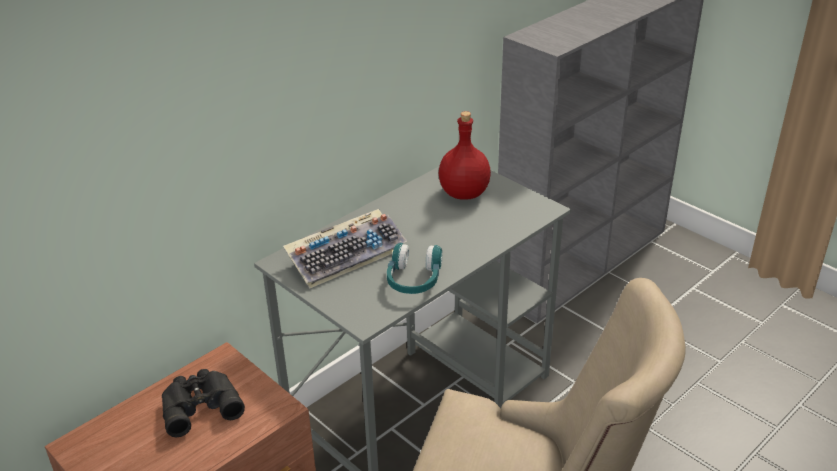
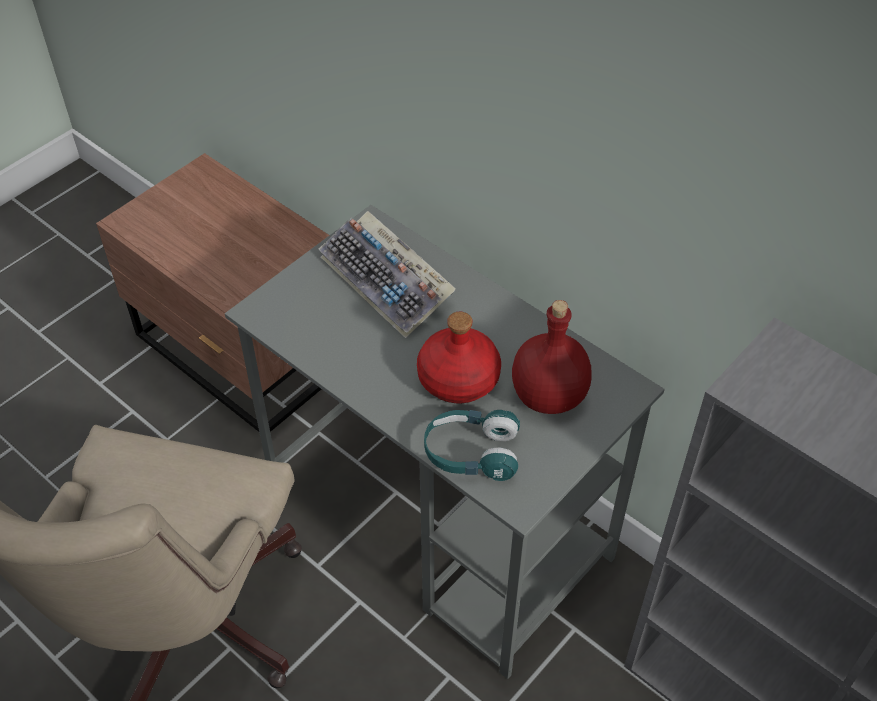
camera: 85 degrees right, 15 degrees up
(199, 404) = (249, 243): black binoculars -> none
(413, 280) = (336, 350): turquoise headphones -> turquoise headphones (471, 453)
(445, 226) = (458, 378): none -> red bottle

